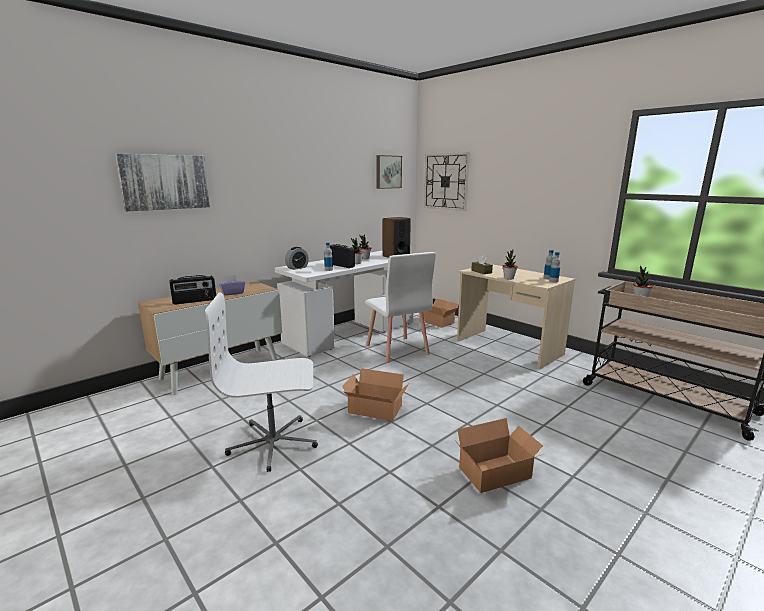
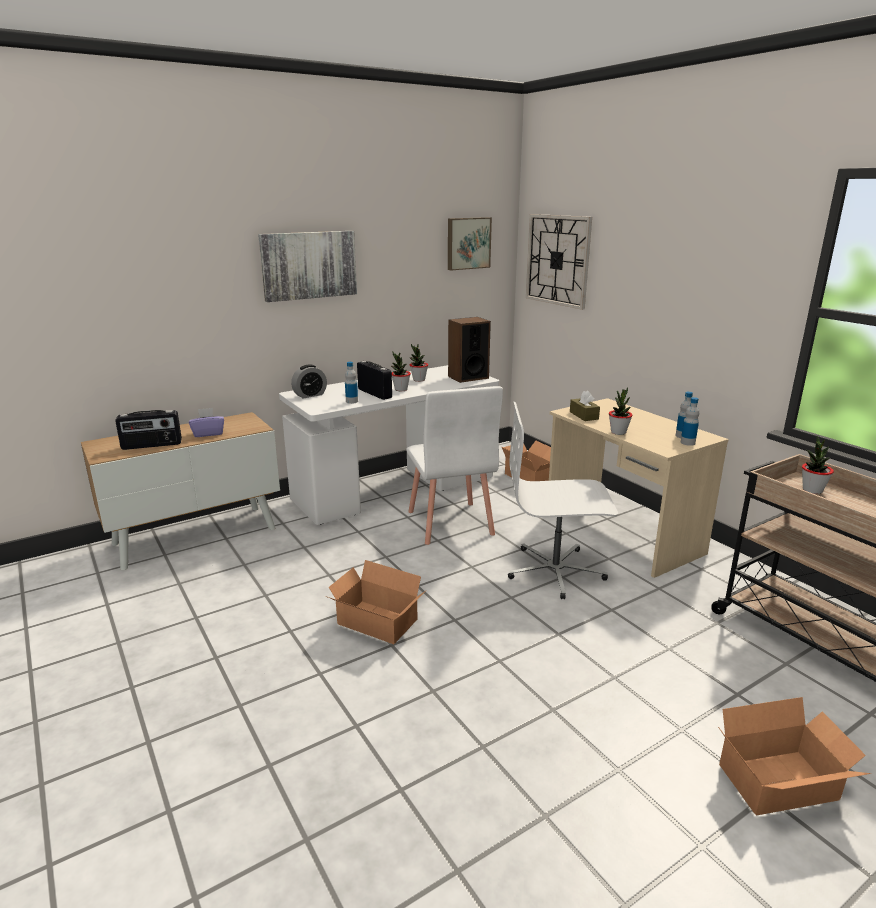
camera: 10 degrees right, 5 degrees up
(165, 182) = (115, 277): picture -> picture (309, 265)
(273, 443) = (220, 661): white office chair -> white office chair (556, 571)
(497, 474) = (506, 750): cardboard box -> cardboard box (782, 785)

